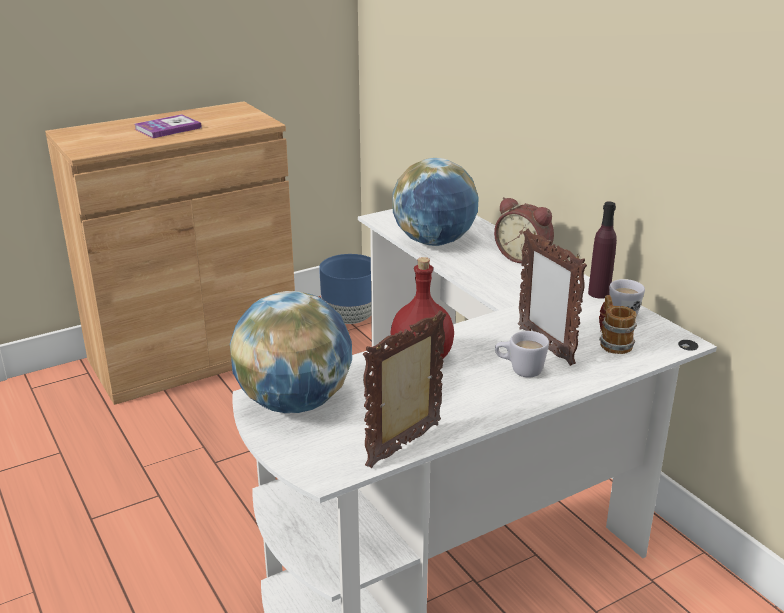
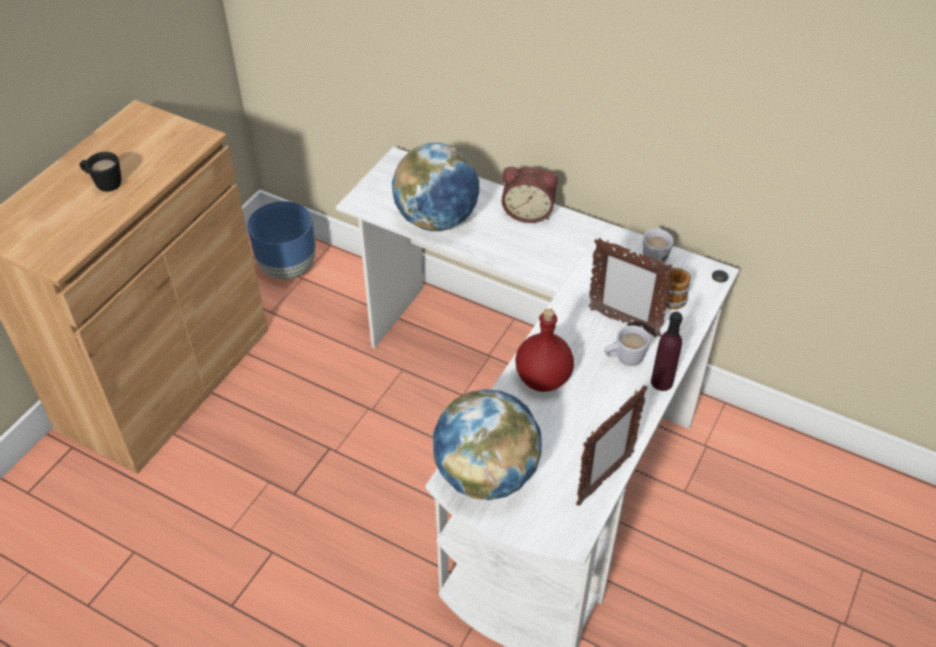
camera: 30 degrees left, 20 degrees up
(168, 128) = (104, 184): book -> black mug
(405, 445) = (604, 480): picture frame -> picture frame turned 150 degrees counterclockwise
(599, 293) = (618, 238): purple bottle -> purple bottle (661, 382)

